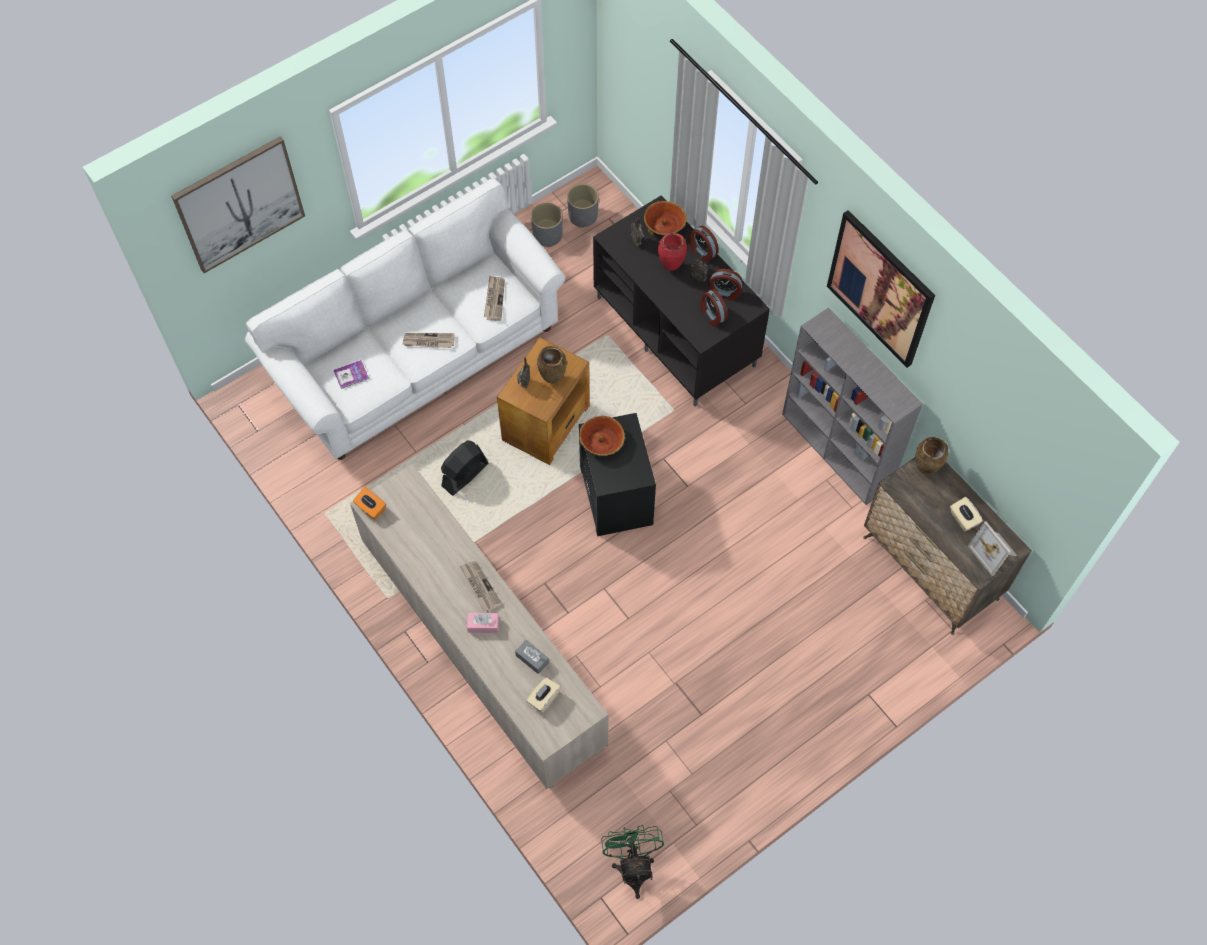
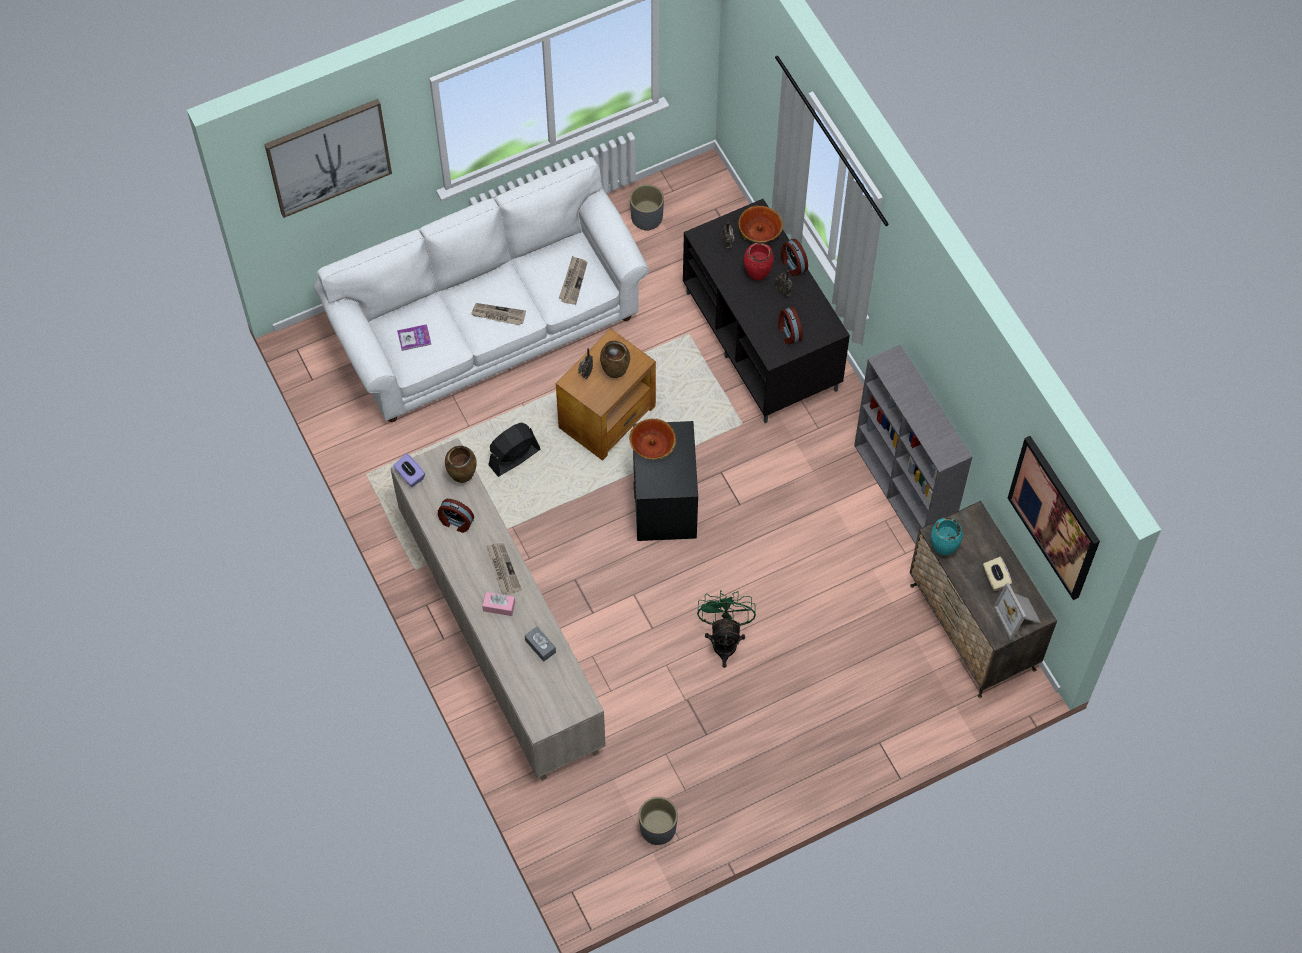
camera: 10 degrees right, 0 degrees up
(371, 508) = (410, 475): orange tissue box -> purple tissue box
(544, 698) = (544, 685): beige tissue box -> none
(583, 216) = (688, 202): grey planter -> grey planter (658, 828)
(633, 866) = (609, 867): green fan -> green fan (725, 639)
(724, 293) = (806, 311): alarm clock -> alarm clock (456, 522)
(880, 289) = (941, 336): picture -> picture (1054, 517)
(906, 499) = (942, 550): none -> turquoise vase
(925, 470) = (969, 524): brown vase -> brown vase (462, 479)

